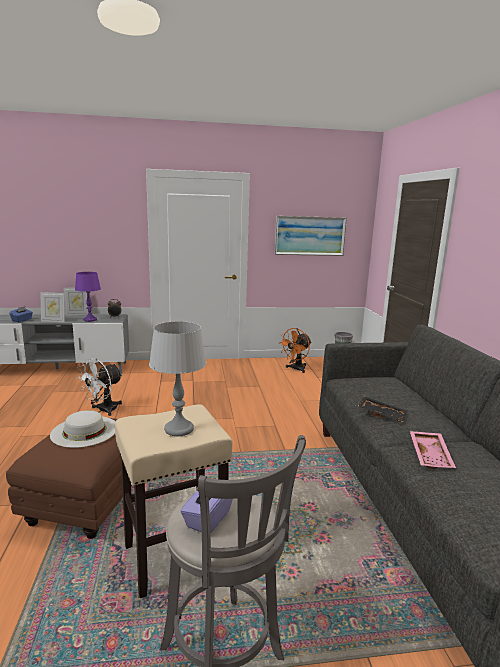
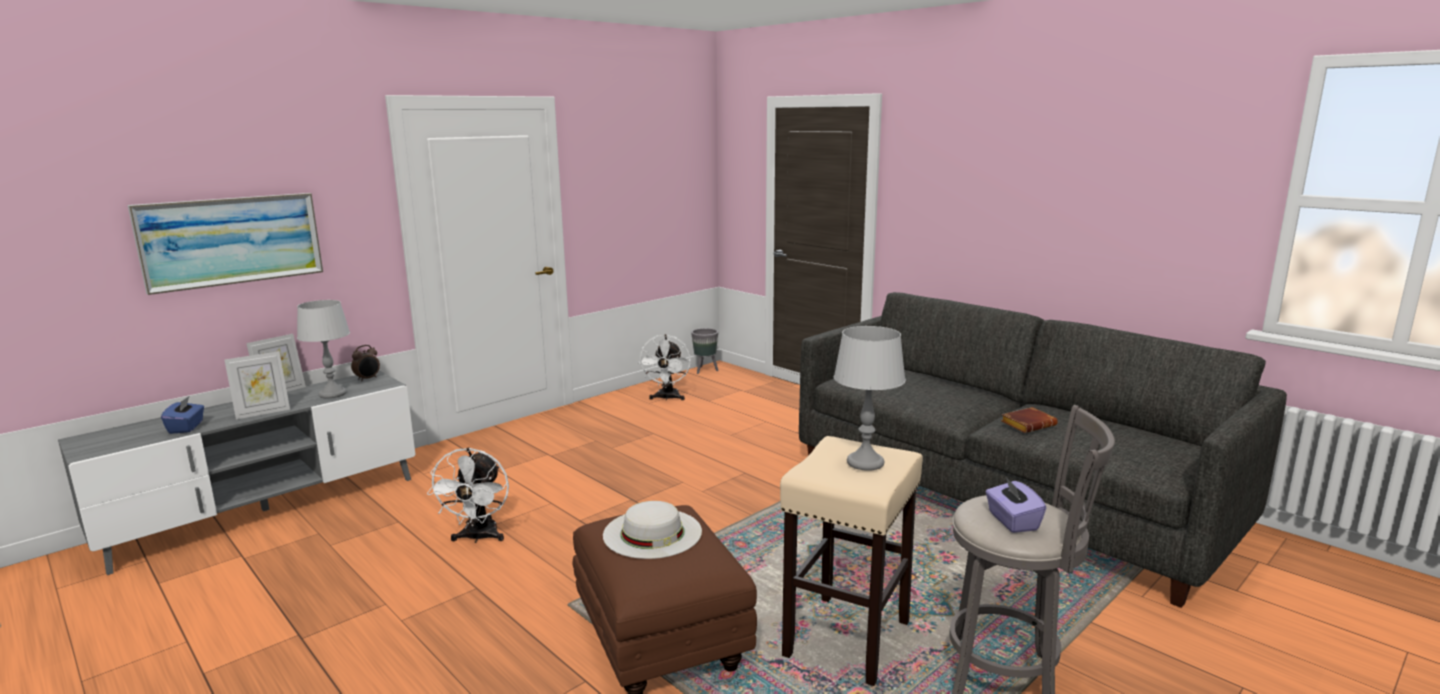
camera: 35 degrees left, 0 degrees up
(90, 320) = (332, 394): purple table lamp -> grey table lamp
(295, 369) = (667, 398): orange fan -> white fan
(310, 236) = (644, 190): picture -> picture (231, 240)
(382, 414) = (930, 403): black tray -> none
(431, 456) = (1028, 424): pink tray -> brown book

